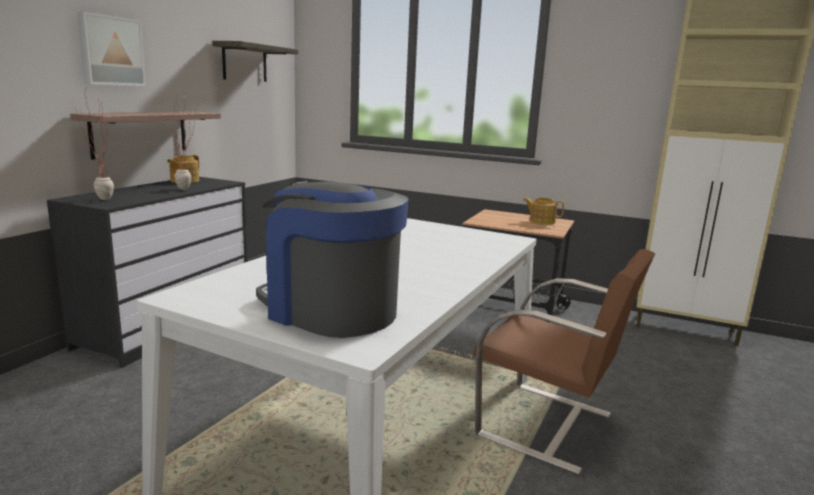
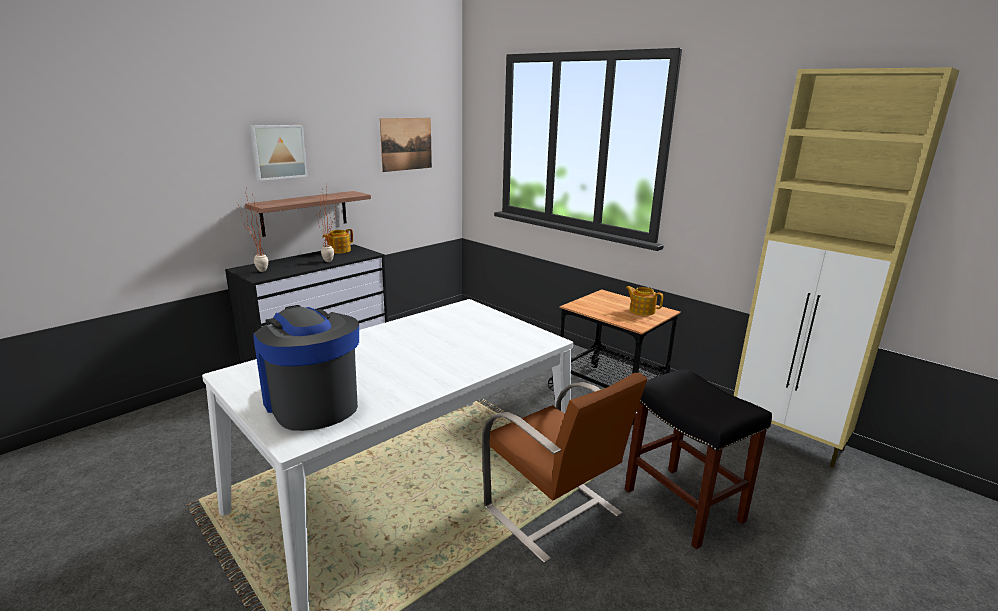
camera: 20 degrees right, 5 degrees up
(244, 62) = (406, 144): shelf -> picture
(656, 397) = (685, 506): none -> black stool

